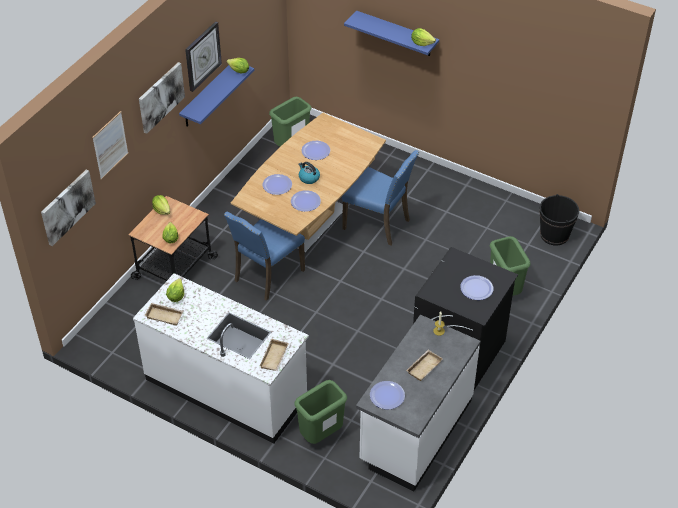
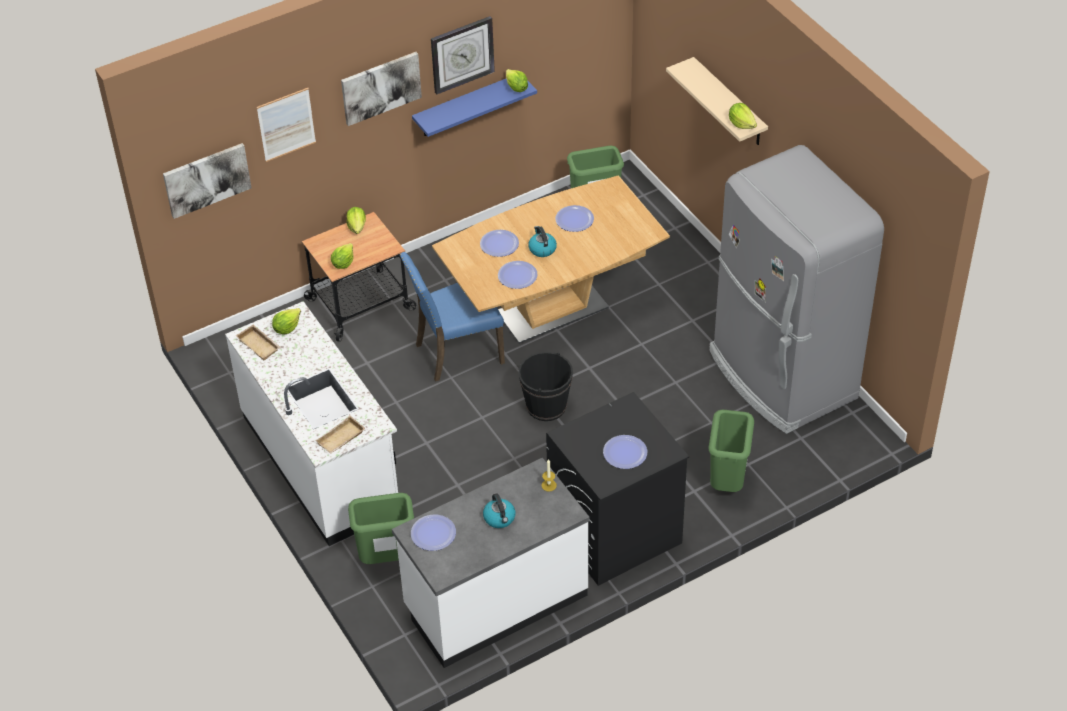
camera: 30 degrees right, 0 degrees up
(378, 224) = (631, 341): blue chair -> none
(396, 34) = (729, 103): blue shelf -> beige shelf
(423, 366) = (499, 518): beige tray -> kettle
(488, 210) = (781, 376): none -> grey fridge
(554, 235) = (844, 439): black bucket -> black bucket (546, 406)

